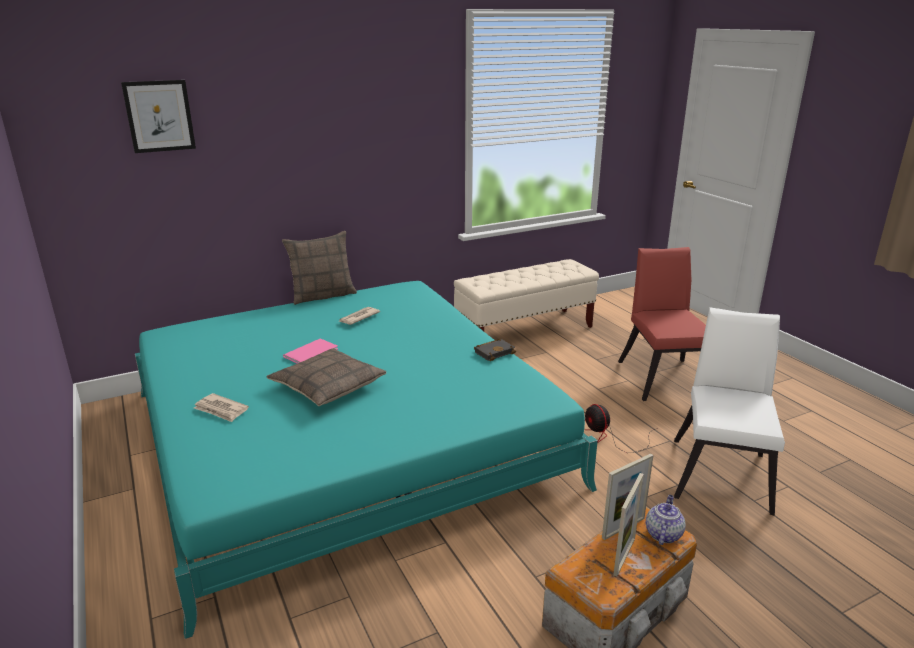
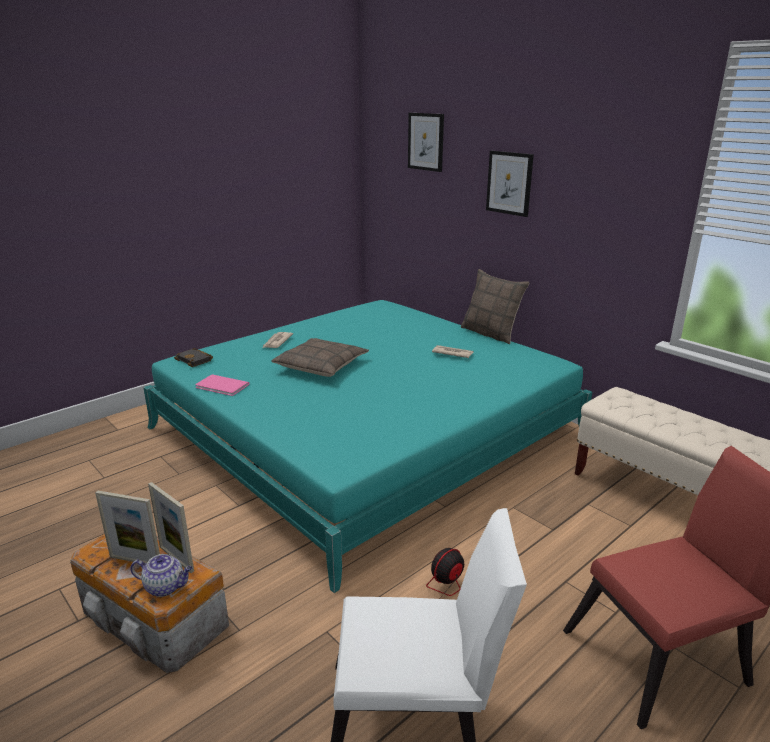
camera: 75 degrees right, 0 degrees up
(296, 143) = (509, 183): none -> picture
(313, 353) = (374, 350): pink book -> pink book (222, 386)
(494, 352) = (429, 426): black book -> black book (195, 360)

